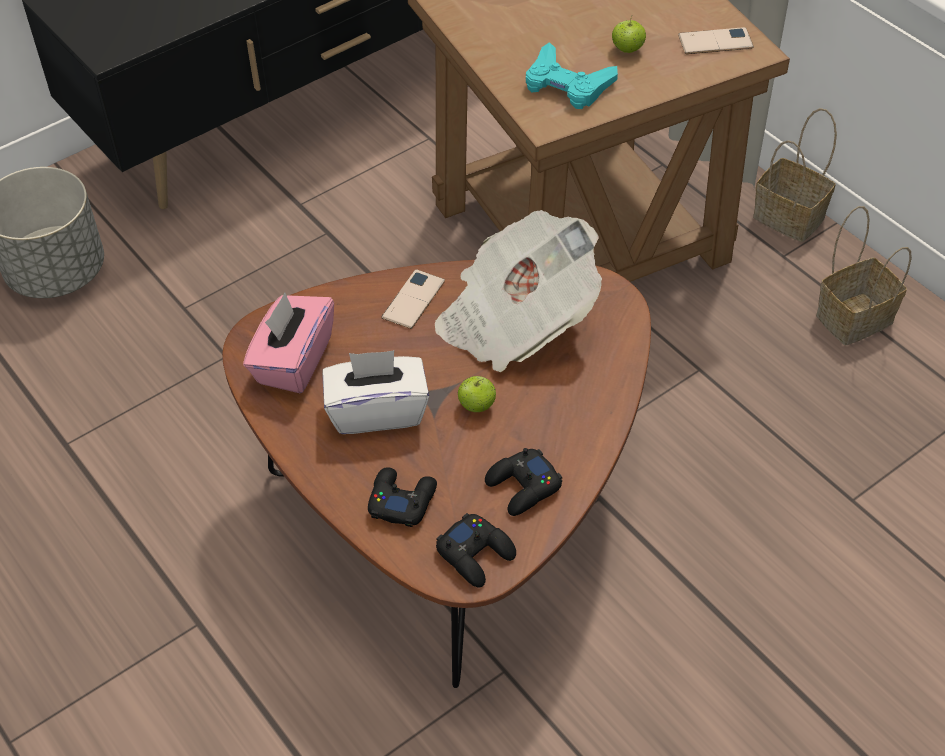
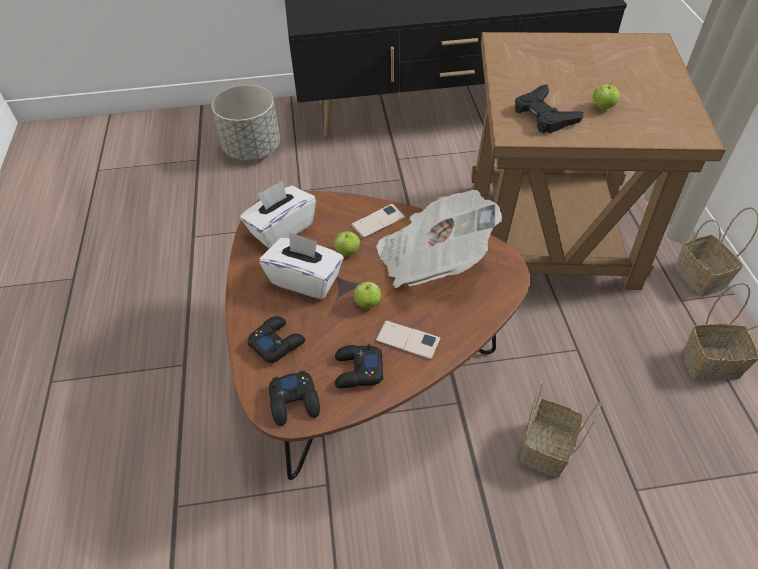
camera: 30 degrees right, 0 degrees up
(293, 361) = (281, 229): pink tissue box -> white tissue box
(404, 355) = (347, 252): none -> apple
(567, 84) = (544, 115): turquoise game controller -> black game controller
(715, 42) = (672, 121): phone -> phone (407, 340)
(734, 503) = (547, 450): none -> basket

